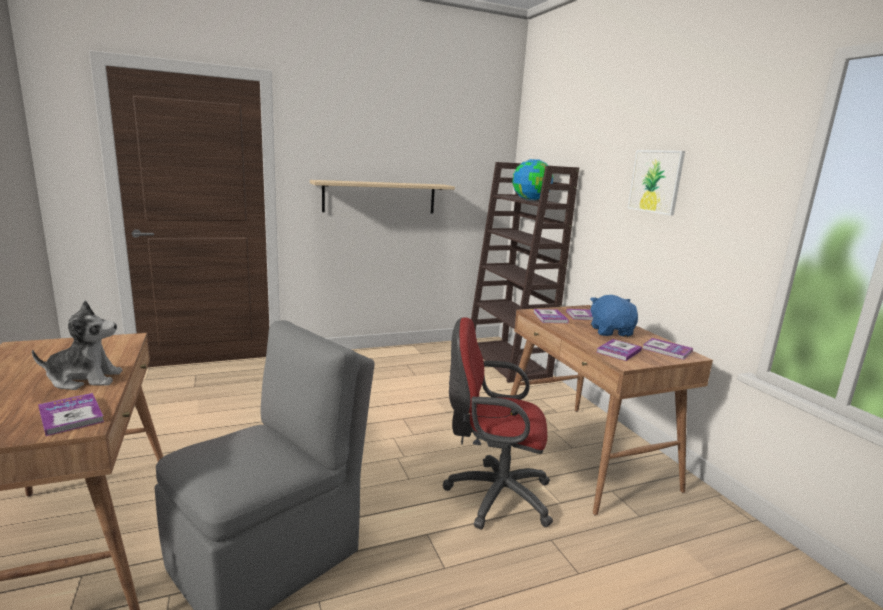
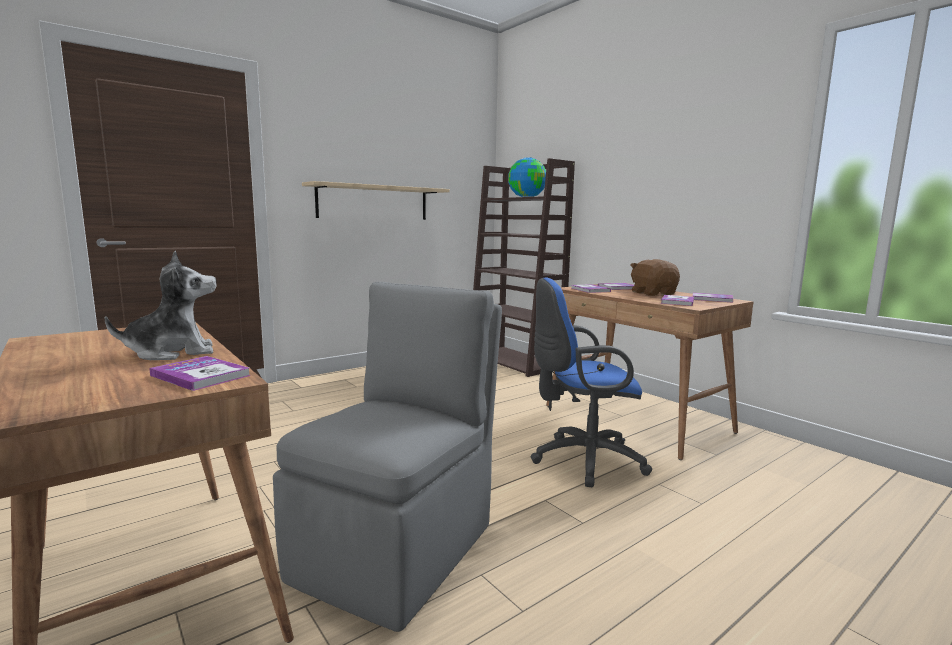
camera: 15 degrees left, 5 degrees down
(493, 495) = (582, 460): red office chair -> blue office chair
(611, 331) = (653, 293): blue plush toy -> brown plush toy
(655, 181) = (661, 161): picture -> none

